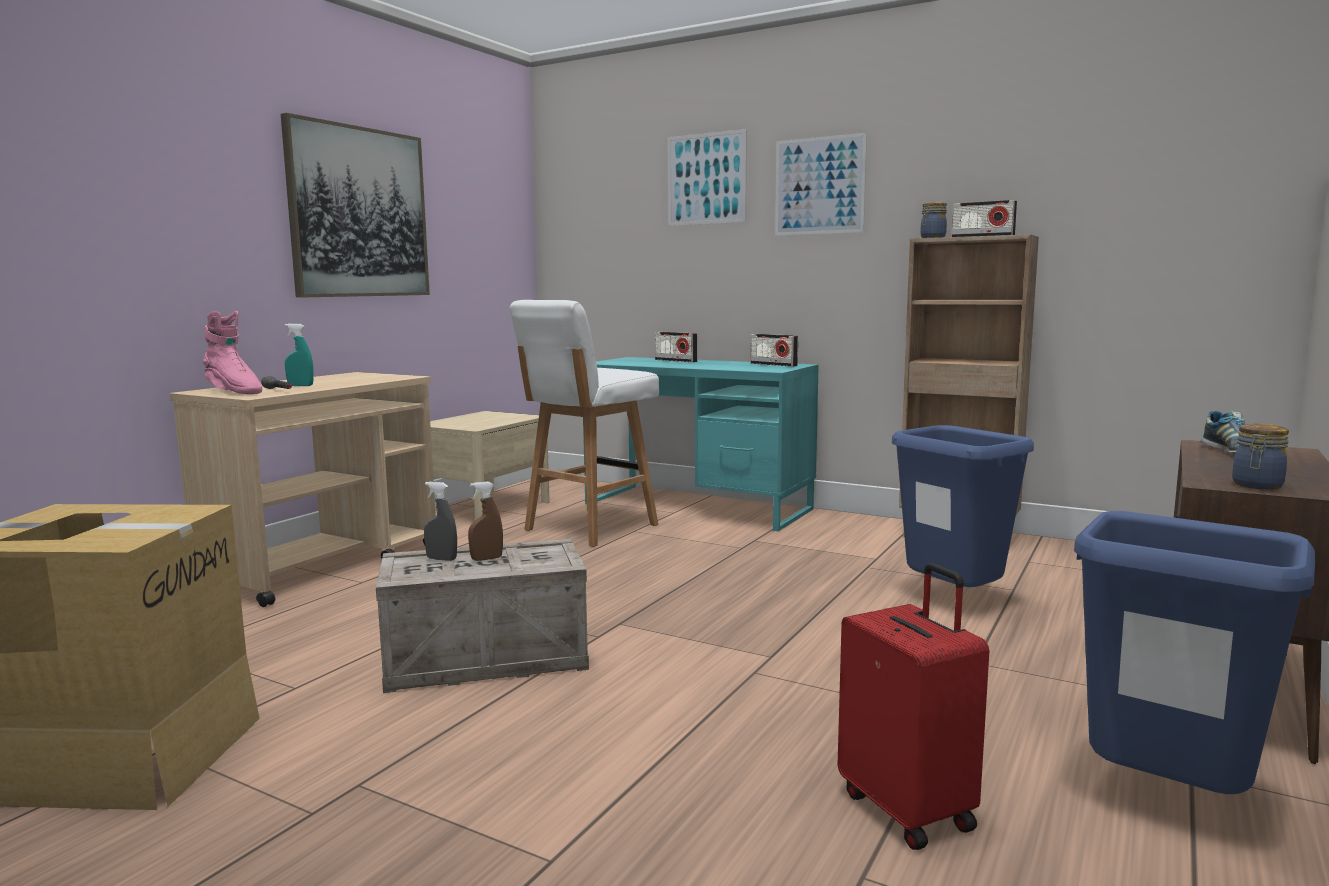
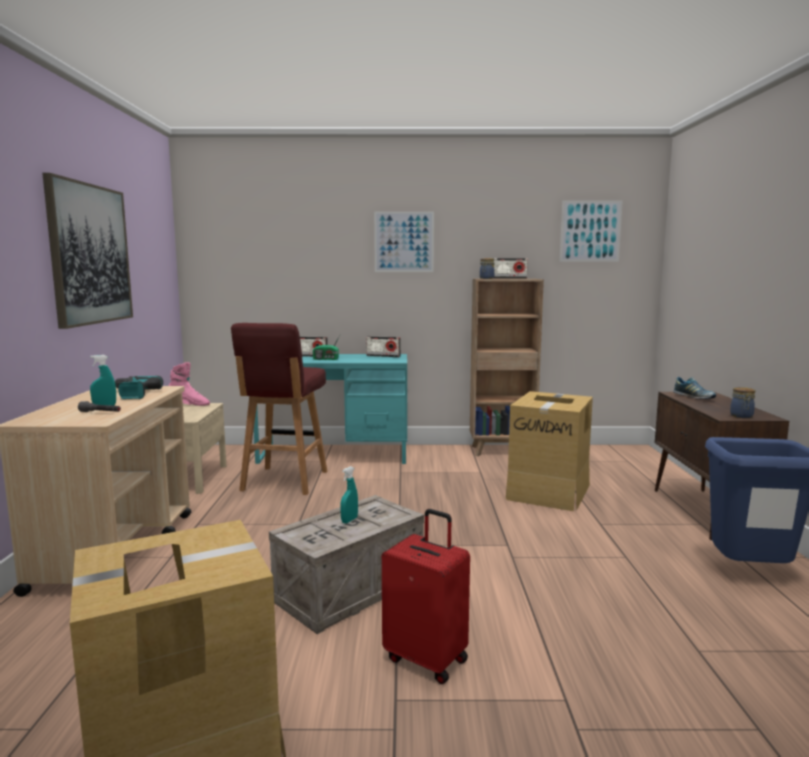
camera: 30 degrees left, 0 degrees up
(233, 392) = (63, 419): pink boot -> pink boot (188, 405)
(357, 379) = (133, 394): none -> power drill
(441, 559) = (319, 527): grey spray bottle -> none
(486, 558) = (349, 520): brown spray bottle -> turquoise spray bottle
(588, 528) = (284, 481): white stool -> red stool
(685, 364) = (326, 359): none -> radio
(706, 179) = (323, 232): picture -> picture (590, 231)
(909, 809) = (672, 610): red suitcase -> red suitcase (427, 658)
(953, 602) = (549, 491): blue trash can -> cardboard box

